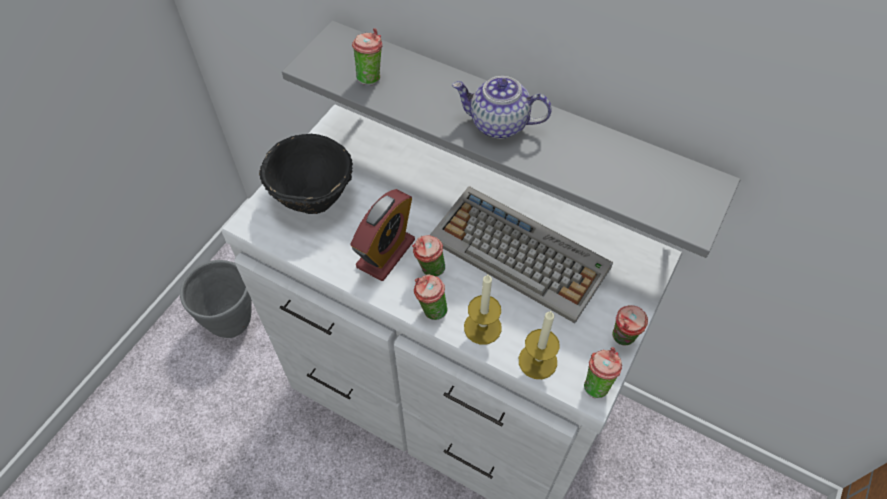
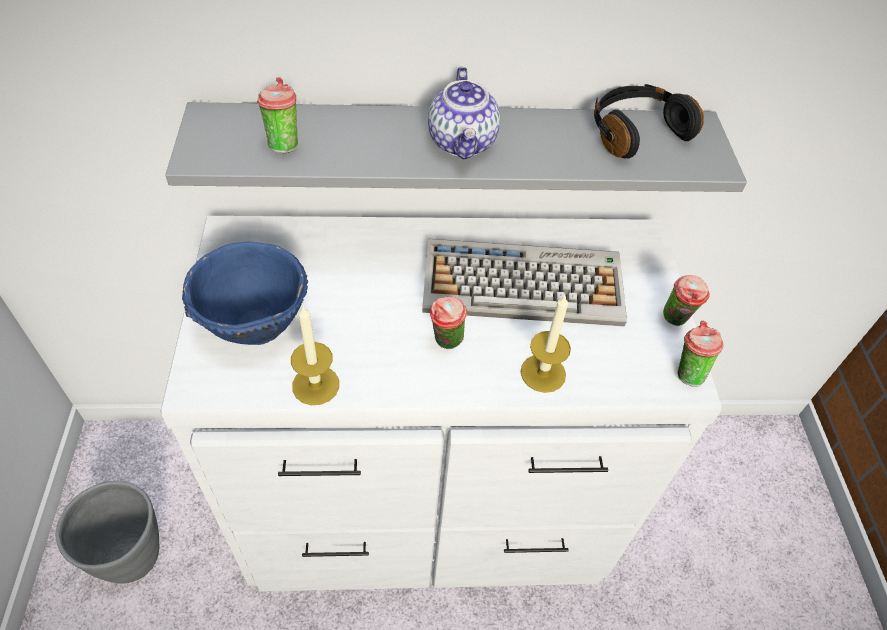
camera: 35 degrees left, 5 degrees down
(312, 196) = (254, 323): black bowl -> blue bowl
(385, 253) = (385, 346): alarm clock -> none
(430, 310) = (478, 383): cup -> none
(498, 124) = (463, 143): teapot -> teapot turned 75 degrees counterclockwise
(537, 361) = (619, 379): candle -> candle (315, 385)
(648, 169) = (636, 132): none -> black headphones

